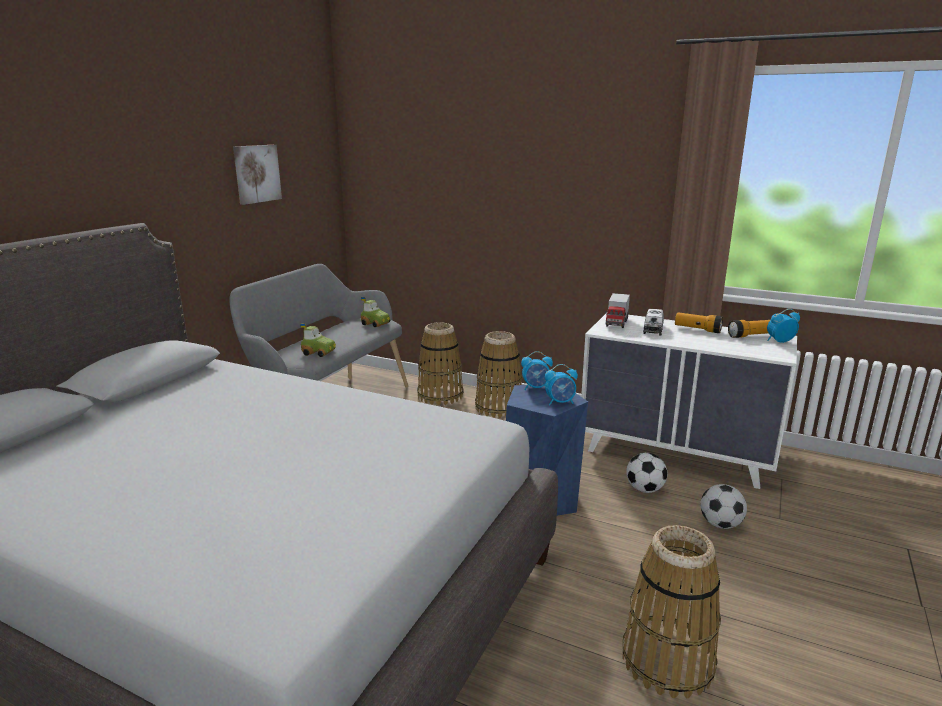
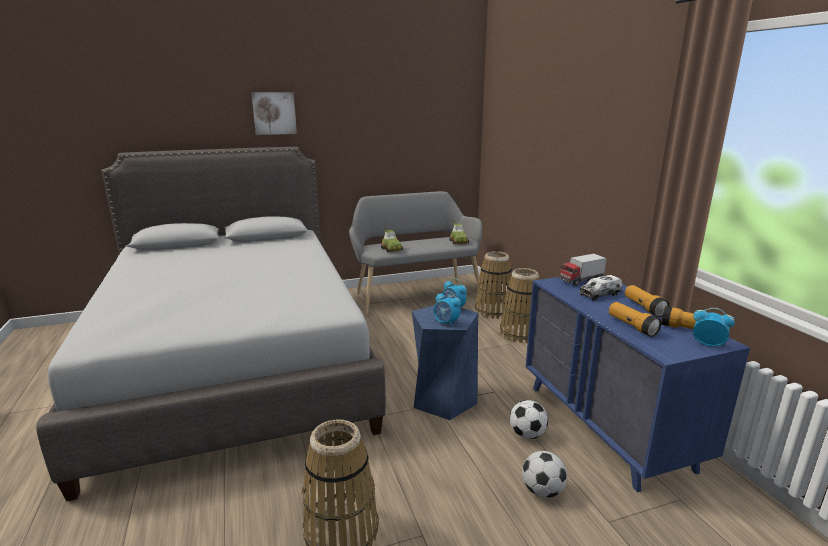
camera: 45 degrees right, 0 degrees up
(256, 173) = (396, 122): picture -> picture (274, 113)
(676, 453) = (607, 426): white dresser -> blue dresser
(724, 345) = (632, 326): none -> flashlight

